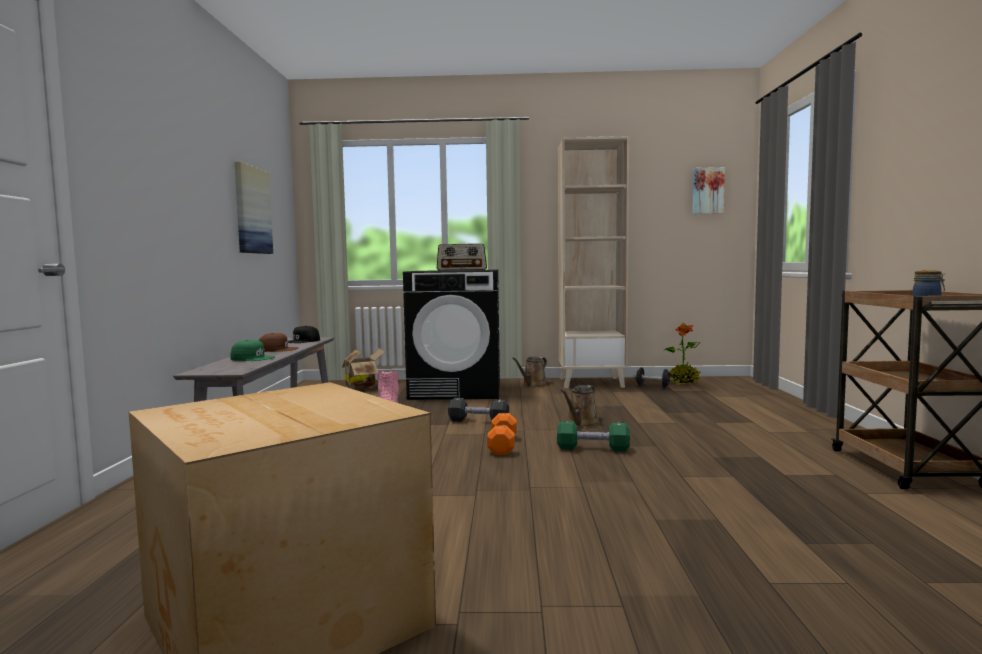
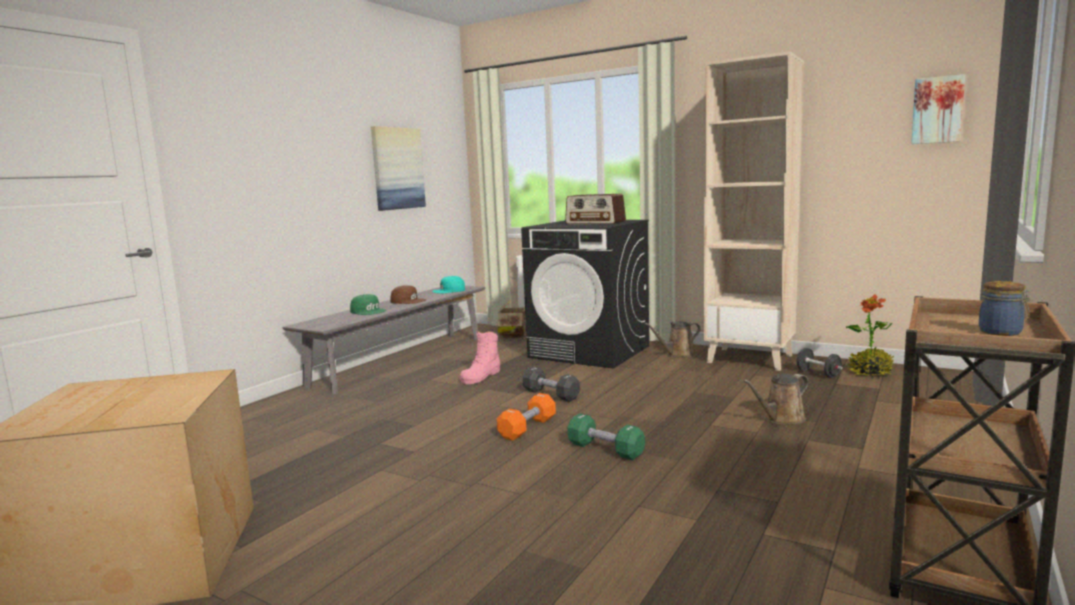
camera: 30 degrees right, 5 degrees up
(303, 341) = (449, 290): black cap -> turquoise cap
(581, 423) = (645, 415): brown watering can -> brown watering can (781, 419)

